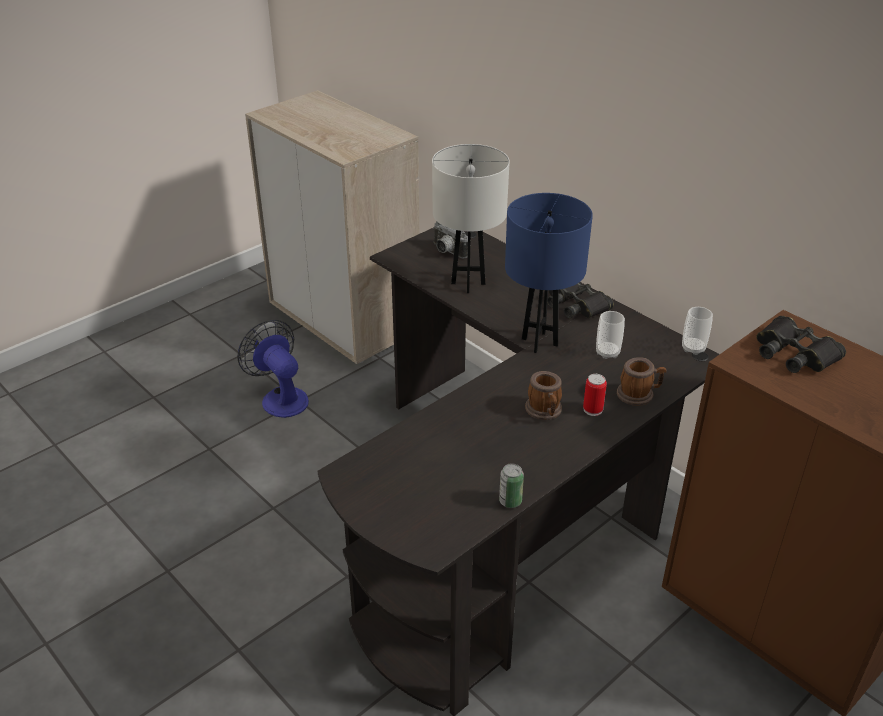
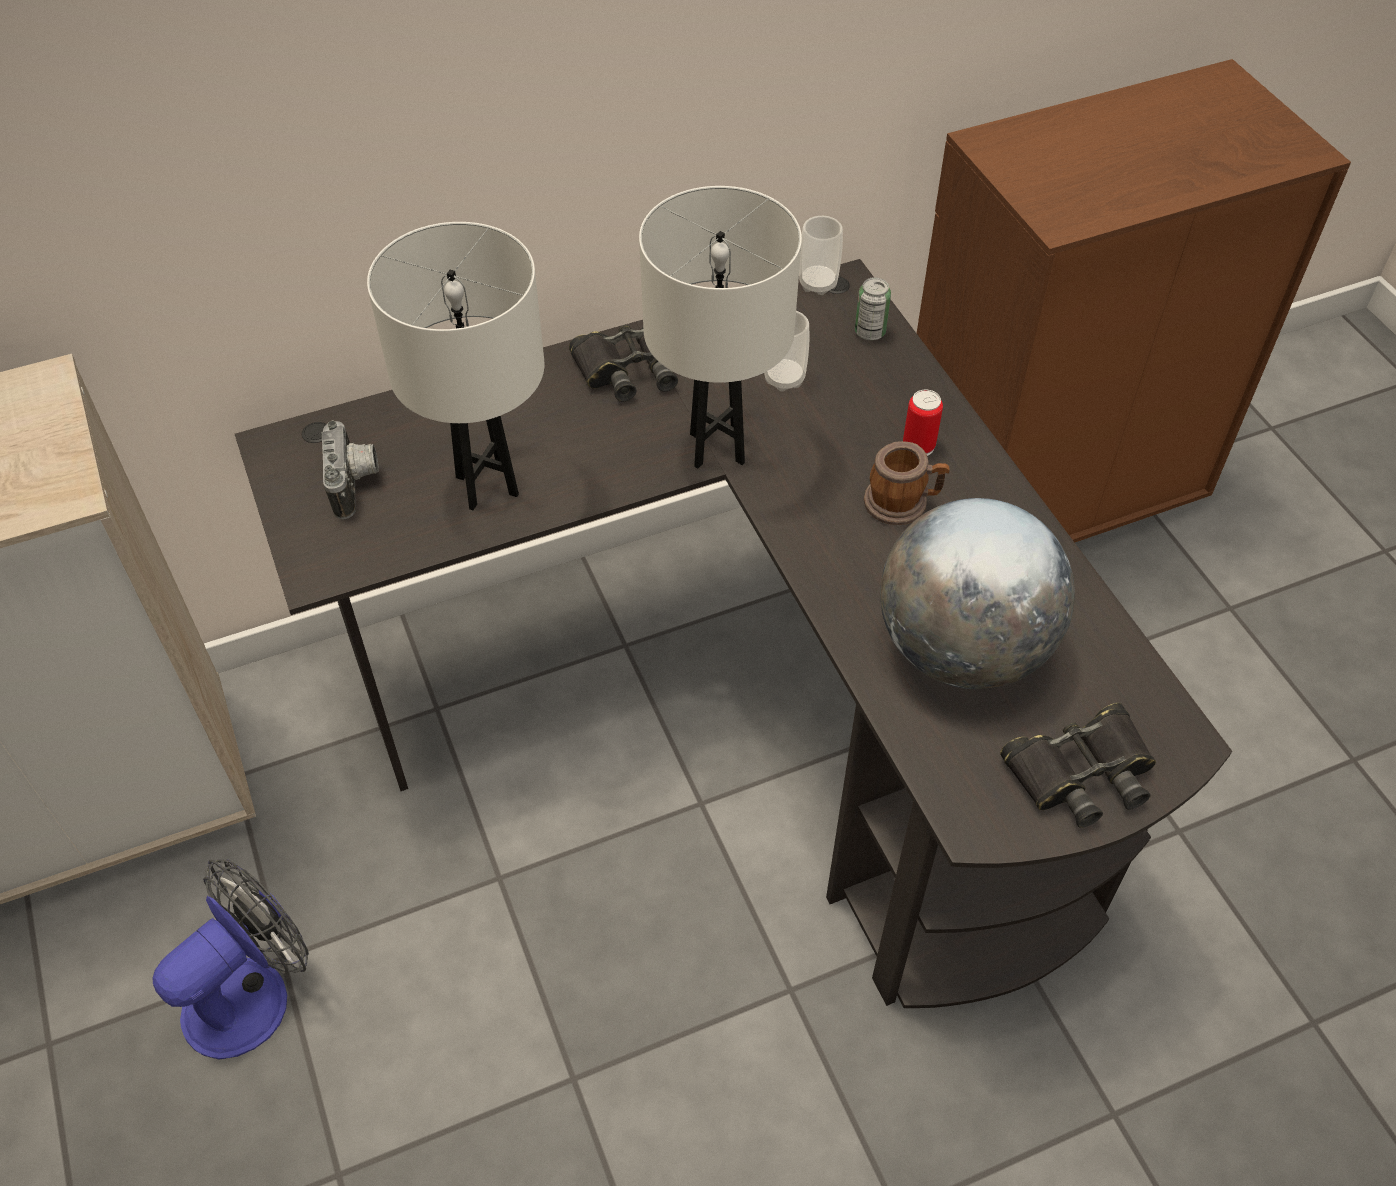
camera: 70 degrees left, 15 degrees up
(280, 397) = (251, 992): fan -> fan turned 150 degrees clockwise
(446, 251) = (356, 483): camera -> camera turned 75 degrees counterclockwise
(453, 451) = (961, 649): none -> globe
(510, 501) = (1100, 613): can -> can (870, 332)
(539, 342) = (716, 448): blue table lamp -> white table lamp
(639, 394) = (902, 382): mug -> none
(794, 353) = (1057, 165): black binoculars -> black binoculars (1080, 772)

